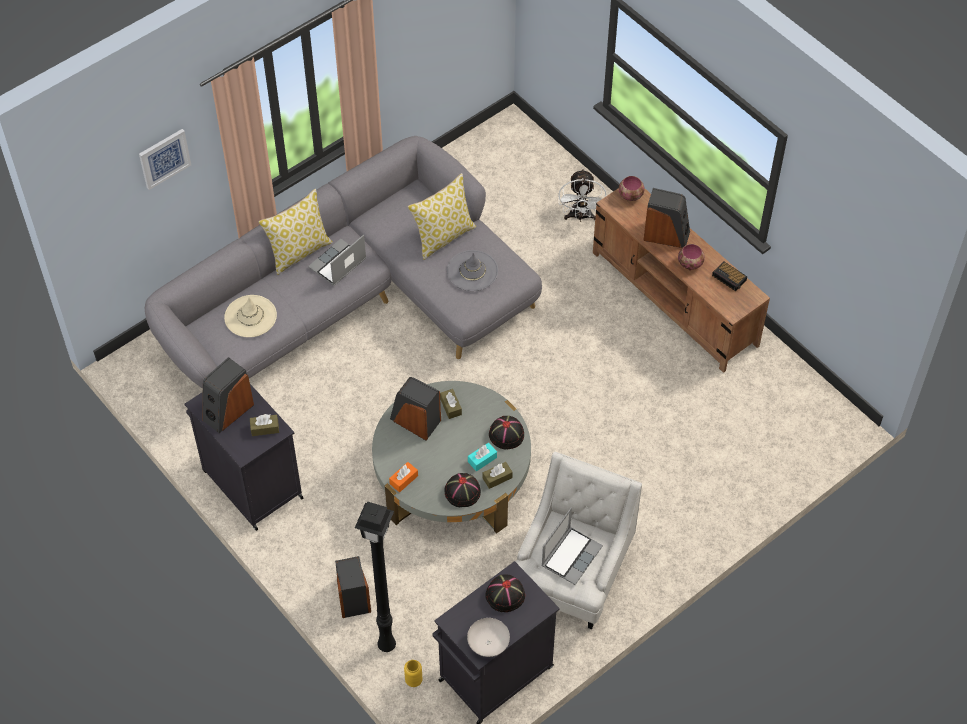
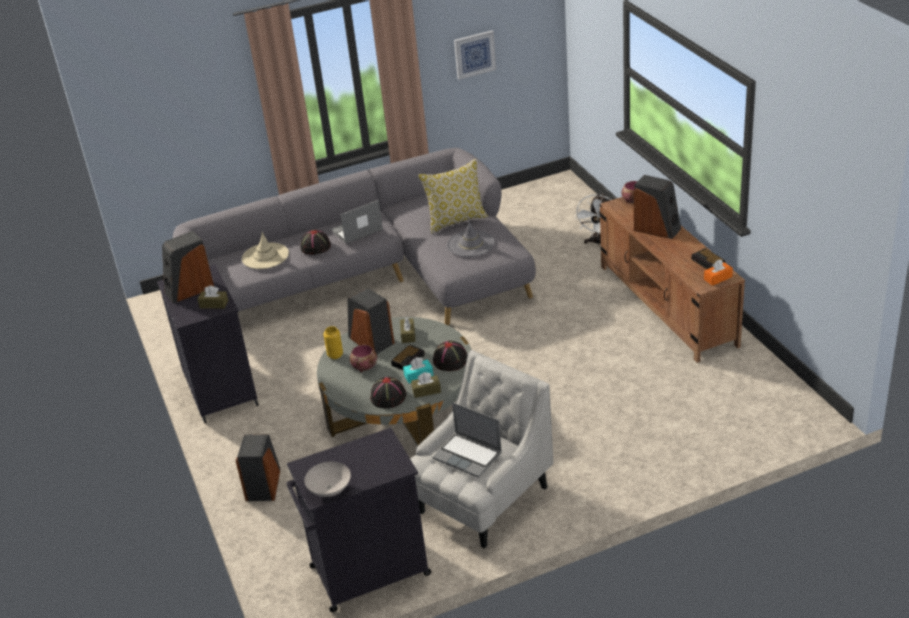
camera: 20 degrees right, 20 degrees down
(164, 158) = (205, 91): picture -> picture (474, 54)
(299, 251) = (329, 221): pillow -> none
(385, 646) = (273, 530): black floor lamp -> none
(403, 480) = (338, 381): orange tissue box -> orange tissue box (718, 278)
(413, 680) = (286, 563): yellow vase -> yellow vase (335, 355)
(464, 440) = (408, 360): none -> alarm clock
(505, 595) = (367, 453): black hat -> black hat (315, 247)
(571, 555) = (469, 456): laptop -> laptop turned 75 degrees clockwise
(690, 263) = (673, 249): bowl -> bowl (365, 367)

